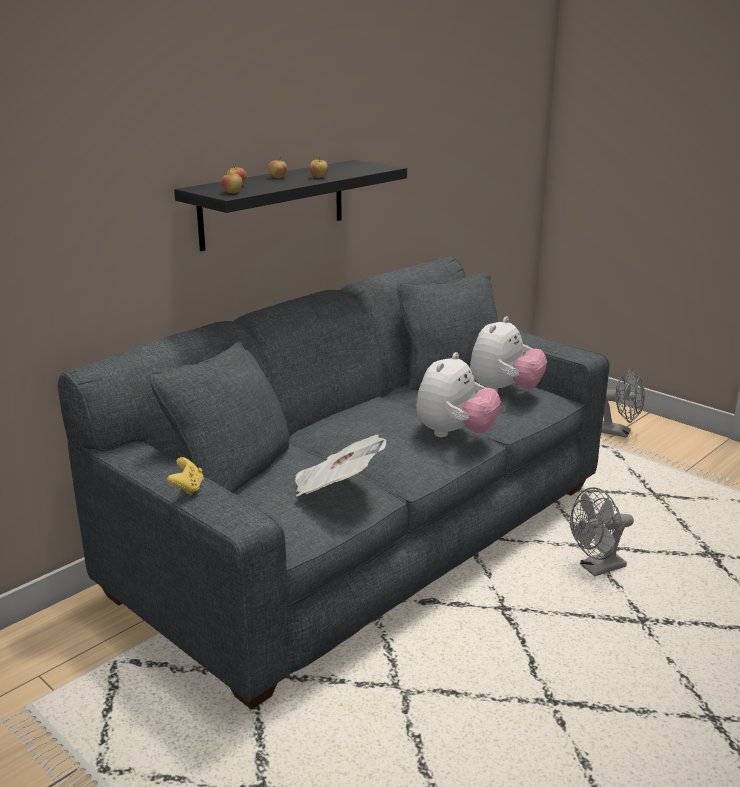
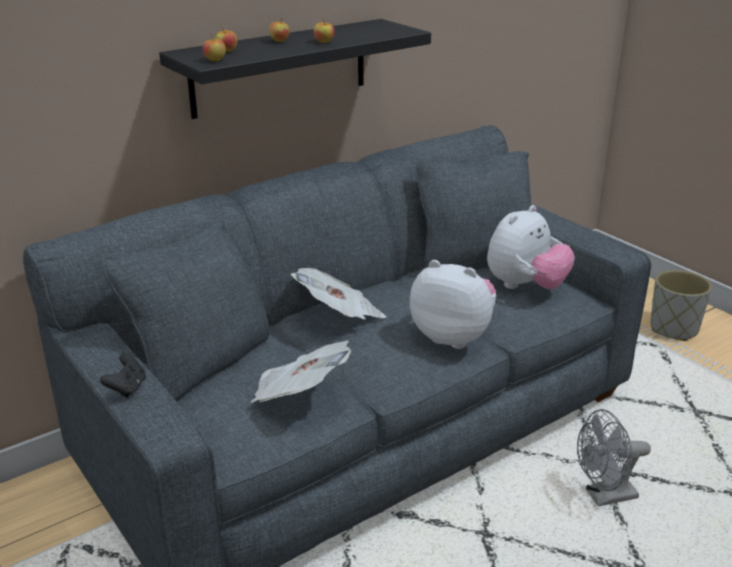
camera: 10 degrees right, 5 degrees up
(187, 488) = (127, 388): yellow game controller -> black game controller
(348, 425) = (340, 316): none -> newspaper
(455, 434) = (453, 337): plush toy -> plush toy turned 105 degrees counterclockwise
(619, 432) = (673, 329): grey fan -> grey planter

